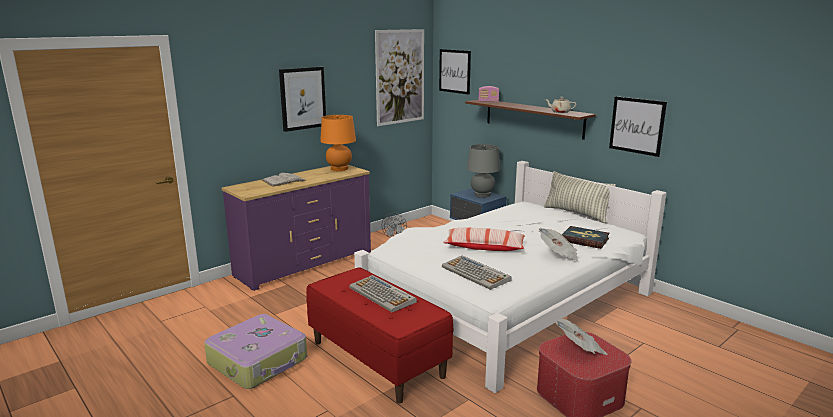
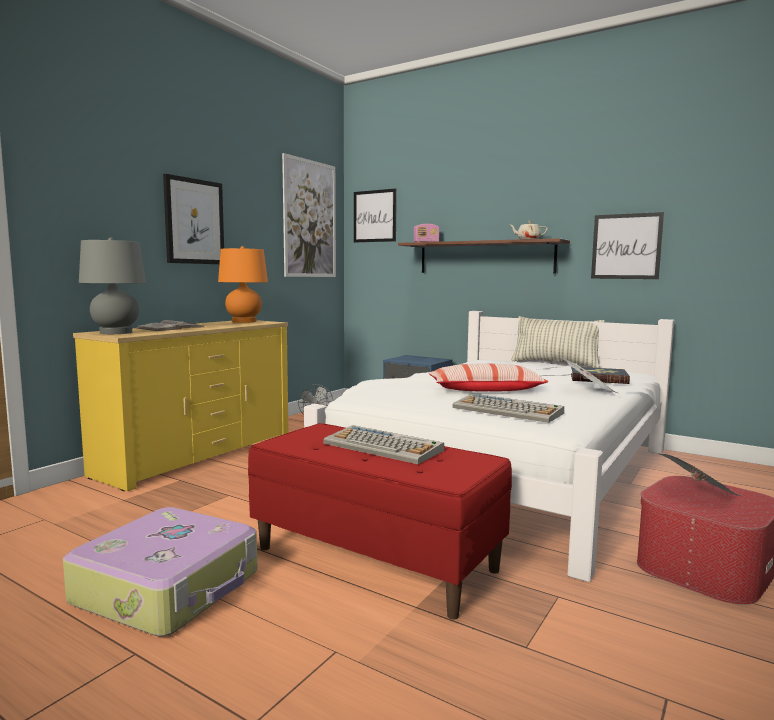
camera: 15 degrees left, 10 degrees down
(304, 263) = (197, 455): purple dresser -> yellow dresser
(482, 195) = (423, 359): grey table lamp -> grey table lamp (116, 332)

